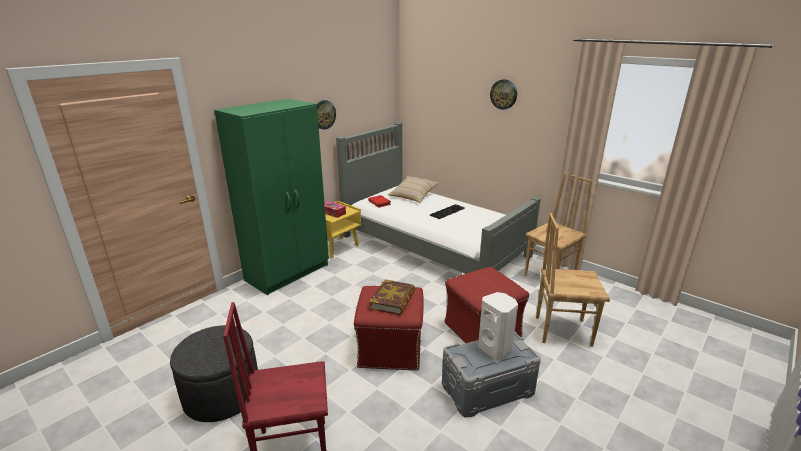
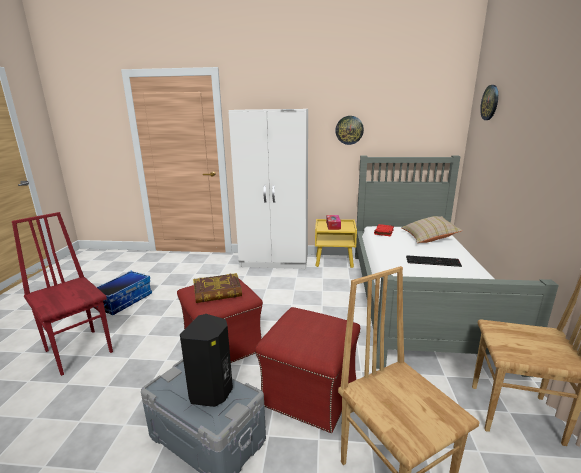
camera: 55 degrees right, 5 degrees down
(222, 394) = (124, 301): grey ottoman -> storage box
(288, 272) = (275, 261): green wardrobe -> white wardrobe
(495, 349) = (213, 392): white speaker -> black speaker
(503, 94) = (552, 109): wall clock -> wall clock (490, 102)

